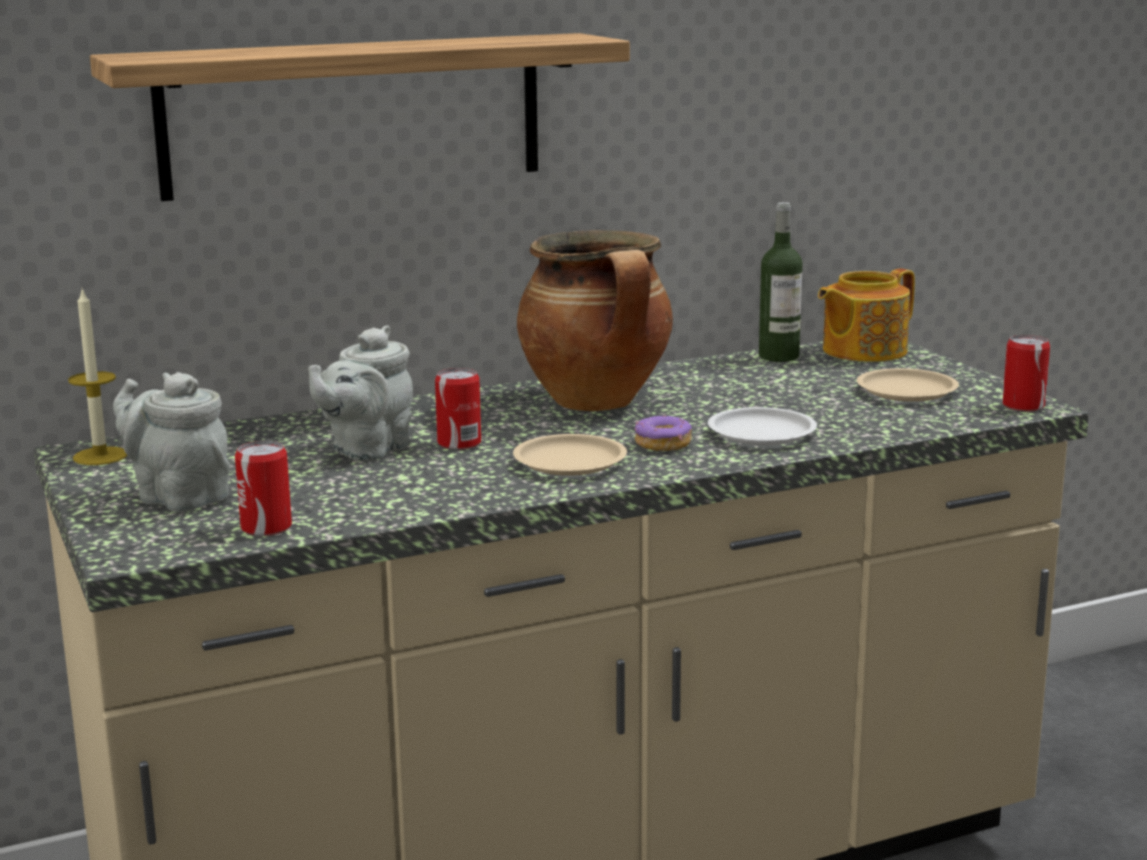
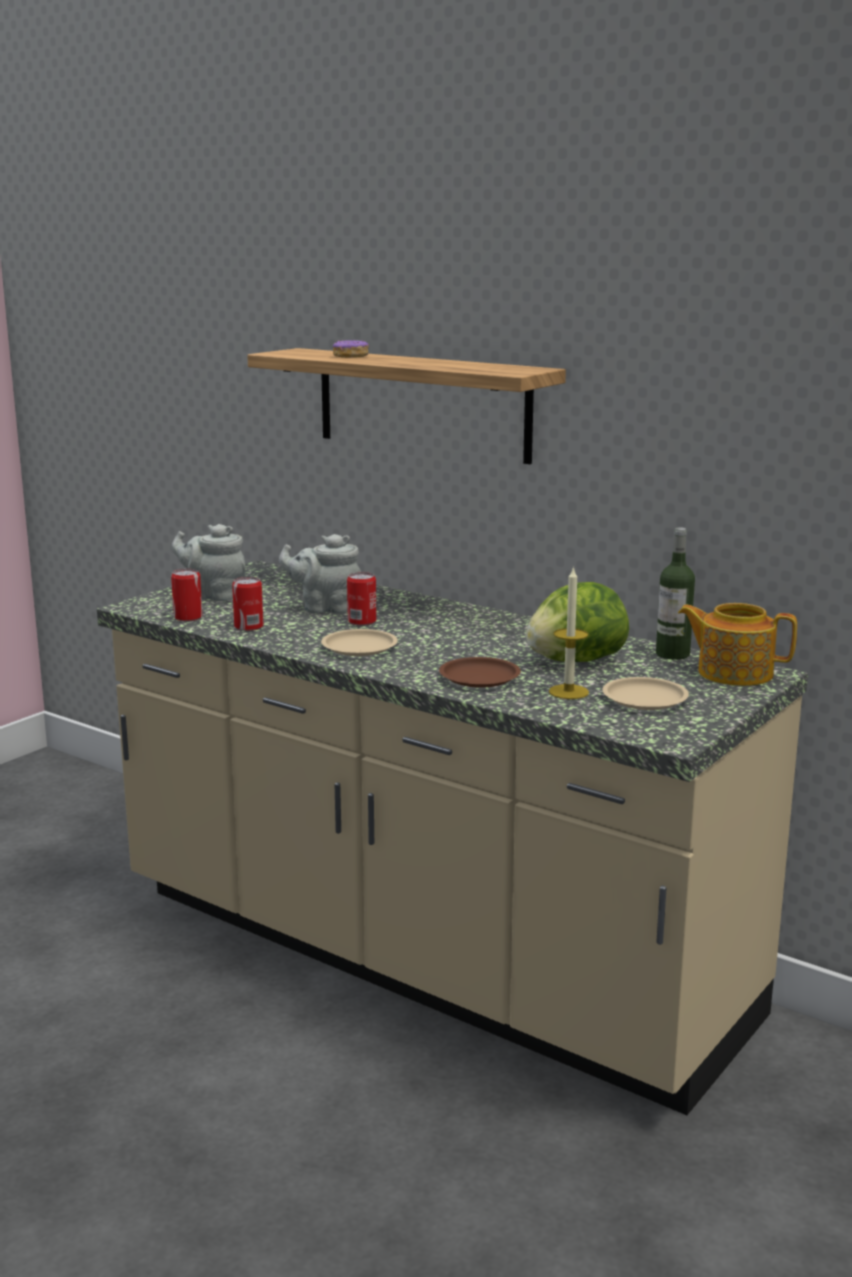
camera: 60 degrees right, 0 degrees up
(100, 456) = (255, 571): candle -> candle (568, 692)
(178, 497) = (213, 595): grey teapot -> grey teapot turned 75 degrees counterclockwise
(598, 403) = (484, 633): cooking pot -> none
(663, 444) = (422, 660): donut -> donut (350, 356)
(754, 390) = (575, 661): none -> lettuce
(761, 434) = (479, 677): white plate -> brown plate
(1023, 406) = (667, 736): can -> can (248, 627)

